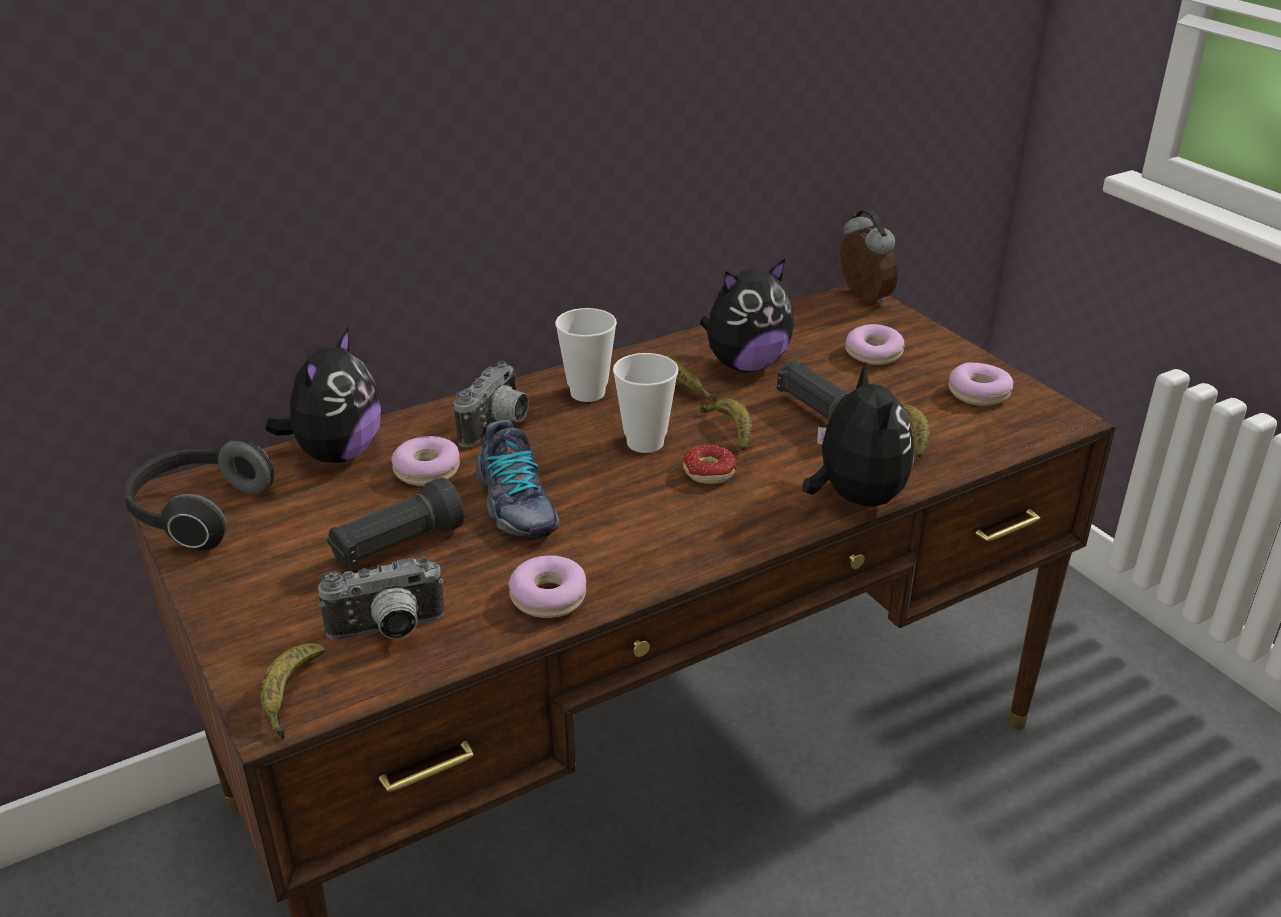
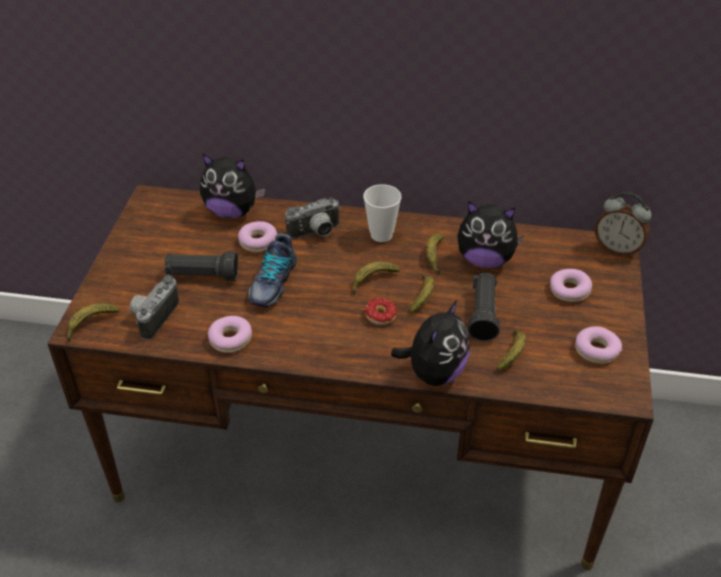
camera: 40 degrees right, 10 degrees up
(198, 514) = (148, 214): headphones -> none
(337, 454) = (232, 211): plush toy -> plush toy turned 45 degrees clockwise
(388, 632) = (153, 317): camera -> camera turned 90 degrees clockwise
(645, 442) = (372, 280): cup -> banana
(862, 298) = (617, 248): alarm clock -> alarm clock turned 105 degrees clockwise

